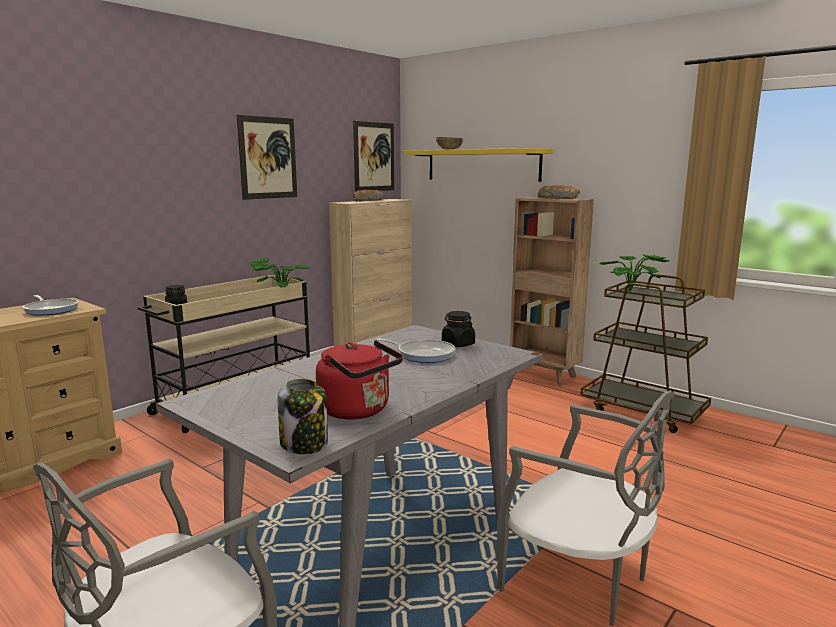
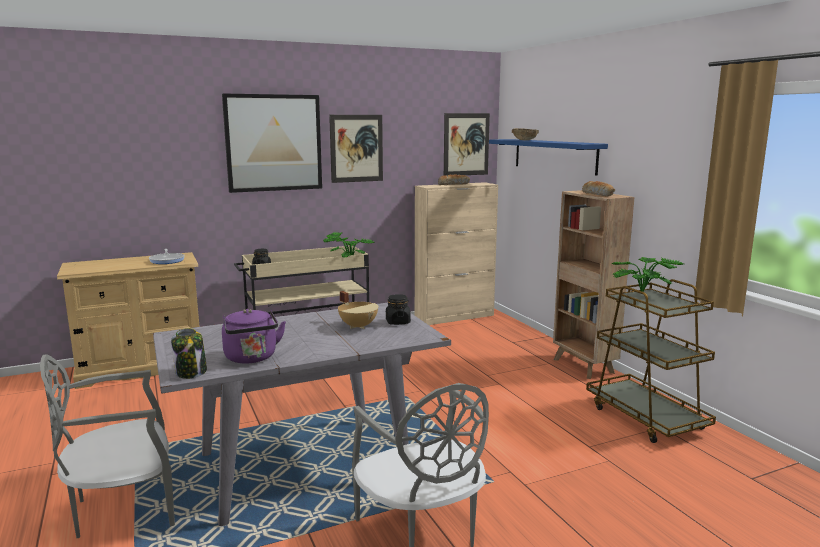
camera: 25 degrees right, 0 degrees up
(172, 148) = (273, 143): none -> picture
(358, 411) = (252, 358): red kettle -> purple kettle
(423, 354) = (358, 326): frying pan -> beige cooking pot
(482, 165) = (554, 155): yellow shelf -> blue shelf

